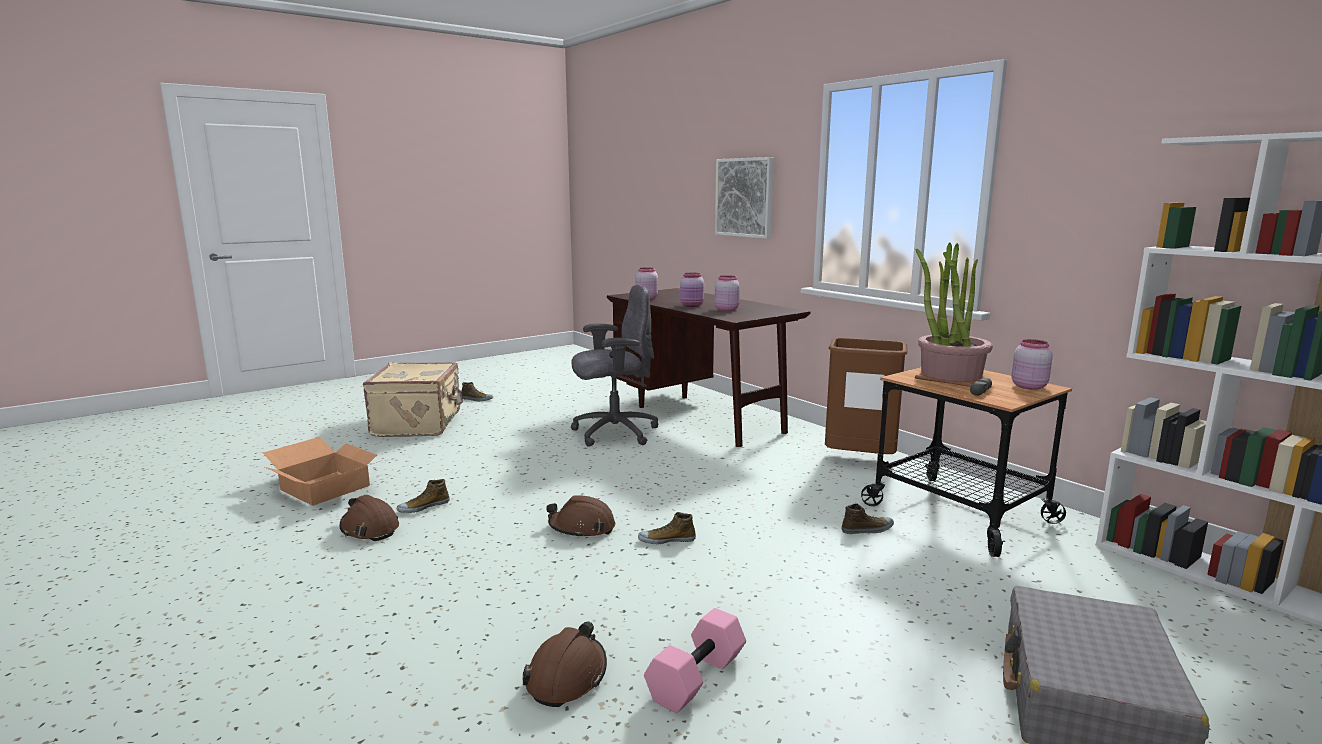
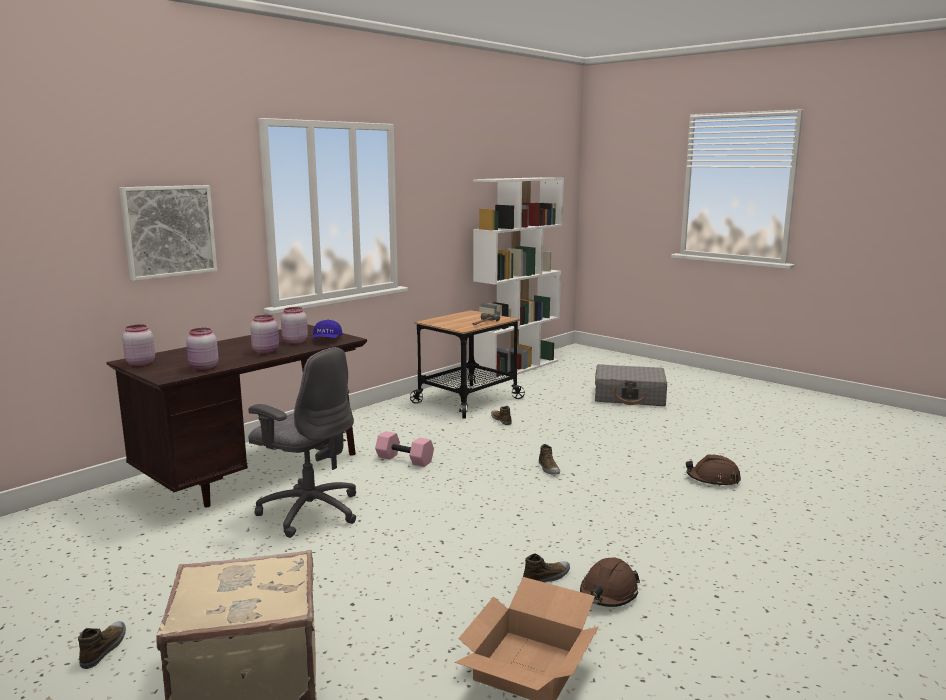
camera: 100 degrees left, 0 degrees up
(423, 507) = (546, 577): shoe -> shoe turned 75 degrees counterclockwise
(582, 528) = (547, 497): brown hard hat -> none
(613, 433) = (309, 511): grey office chair -> grey office chair turned 150 degrees clockwise
(697, 679) = (684, 453): pink dumbbell -> pink dumbbell (405, 459)
(732, 315) = (327, 340): none -> blue cap
(859, 460) = (382, 418): brown trash can -> none
(950, 373) = (448, 322): potted plant -> none
(1028, 386) = (472, 314): pink jar -> pink jar (140, 363)

